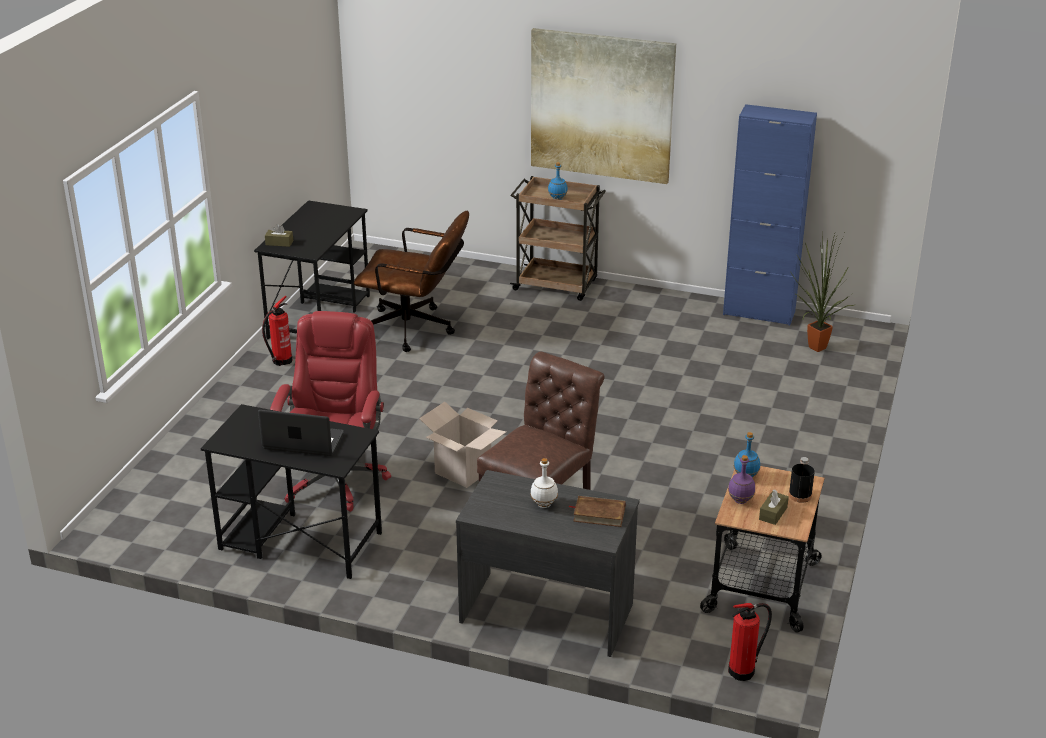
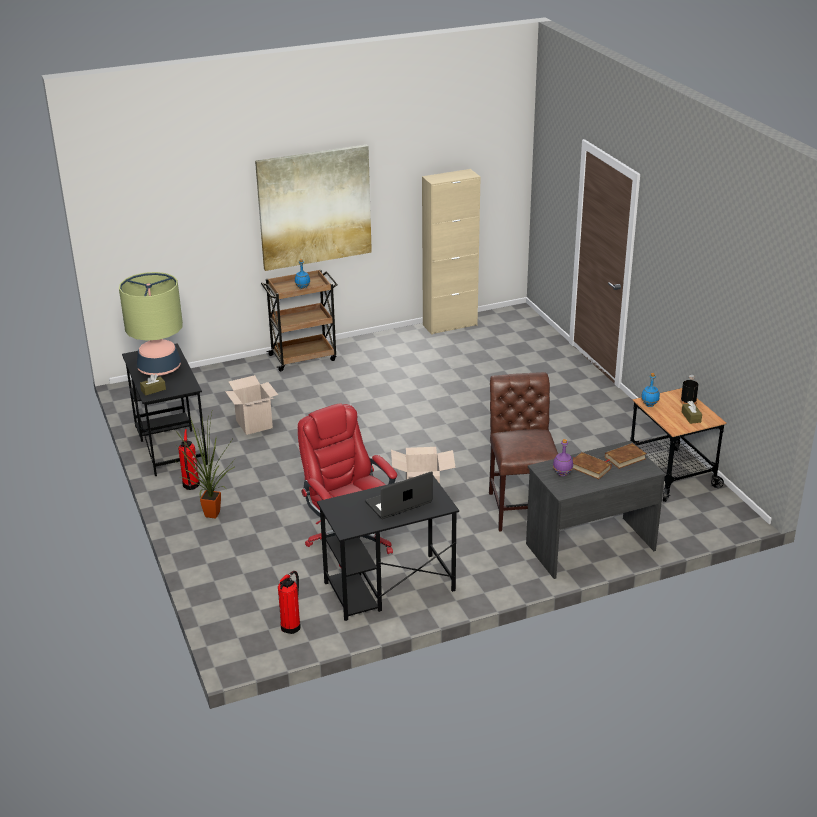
camera: 40 degrees left, 0 degrees up
(315, 226) = (159, 368): none -> table lamp
(415, 330) = (254, 424): brown office chair -> cardboard box
(544, 504) = (590, 467): white bottle -> brown book
(740, 501) = (666, 418): purple bottle -> purple bottle (562, 474)
(744, 671) = (724, 520): fire extinguisher -> fire extinguisher (292, 626)
(759, 313) = (450, 325): blue cabinet -> beige cabinet
(814, 349) = (509, 333): potted plant -> potted plant (211, 516)

